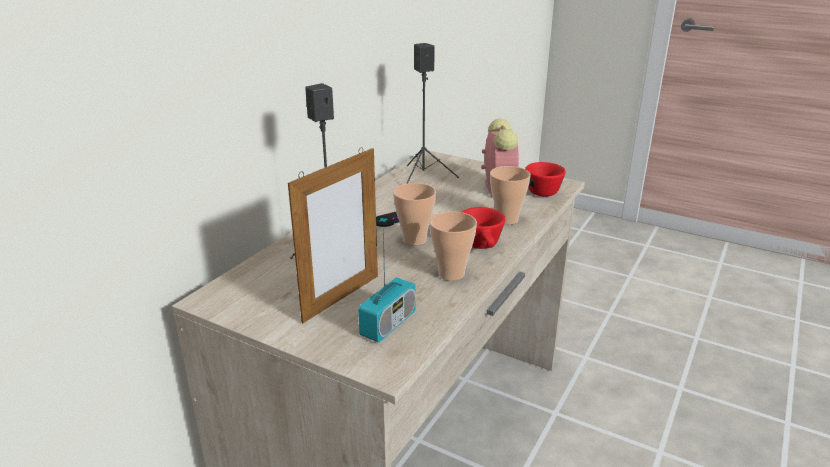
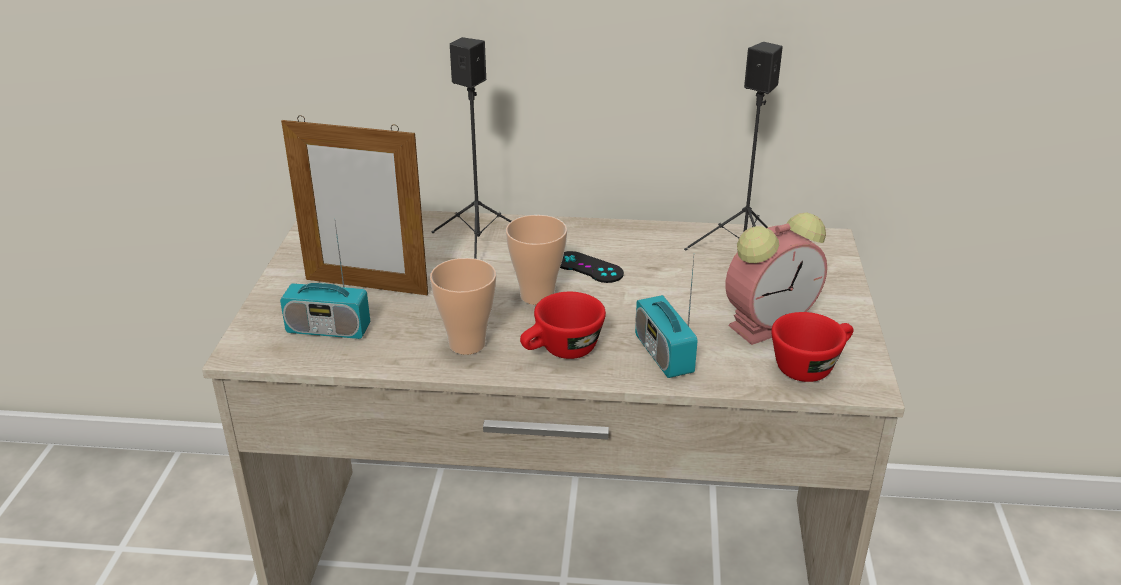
camera: 65 degrees right, 5 degrees up
(506, 220) = (663, 354): cup -> radio

